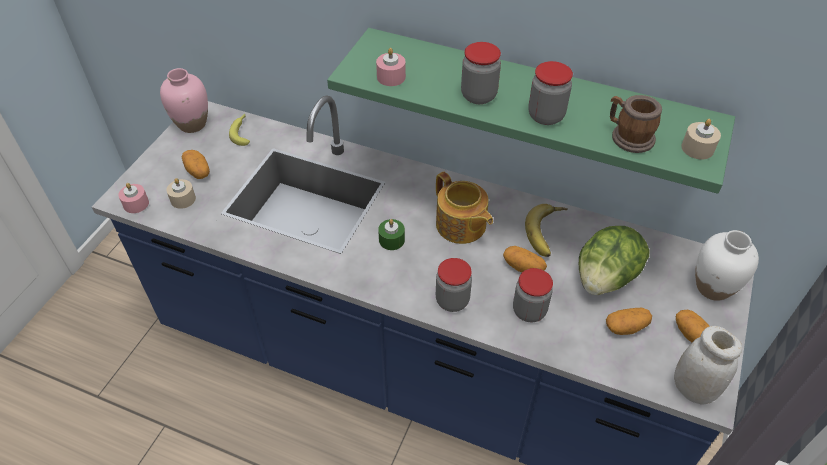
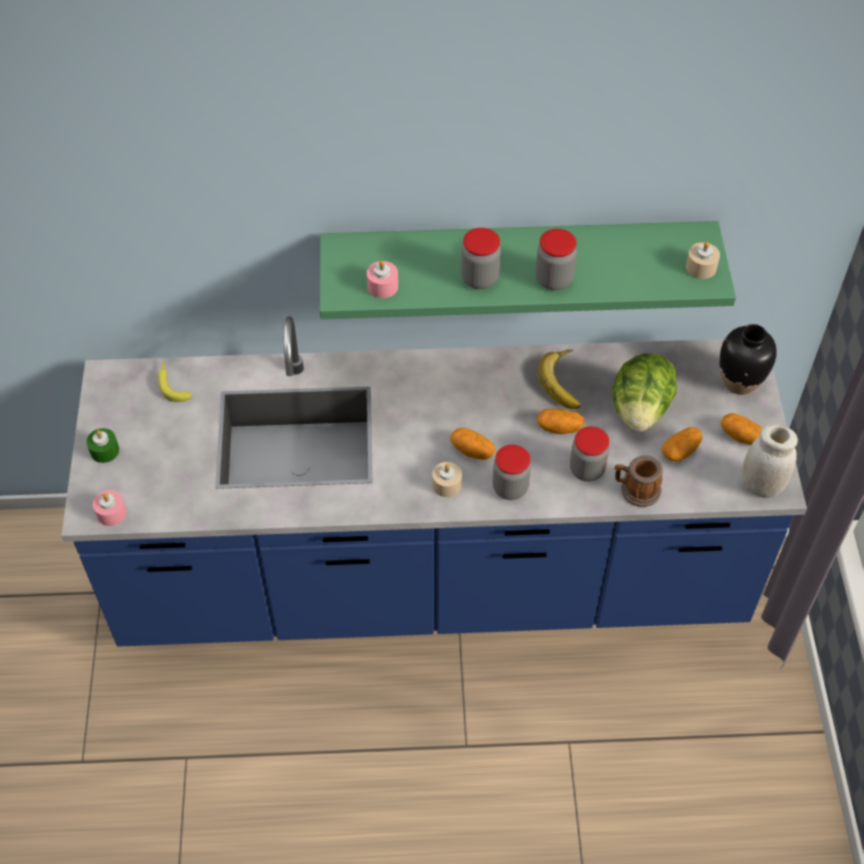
camera: 25 degrees left, 5 degrees up
(183, 199) = (161, 488): beige candle -> beige candle (447, 484)
(192, 124) = (106, 395): pink vase -> none
(198, 171) = (154, 449): potato -> potato (472, 450)
(391, 240) = (415, 448): green candle -> green candle (104, 451)
(461, 226) = (476, 407): teapot -> none
(628, 137) = (637, 276): mug -> mug (635, 490)
(712, 288) = (739, 382): white vase -> black vase

